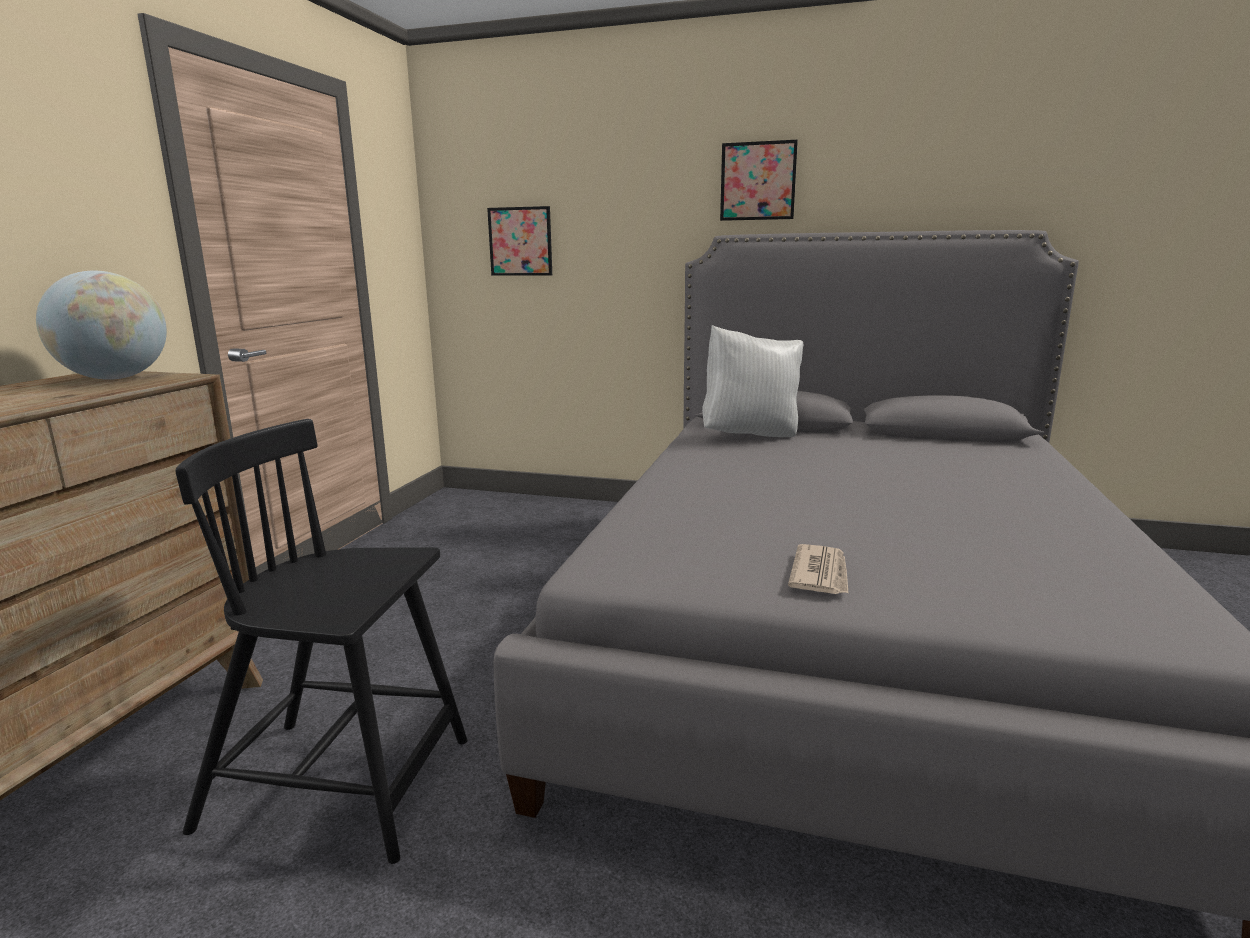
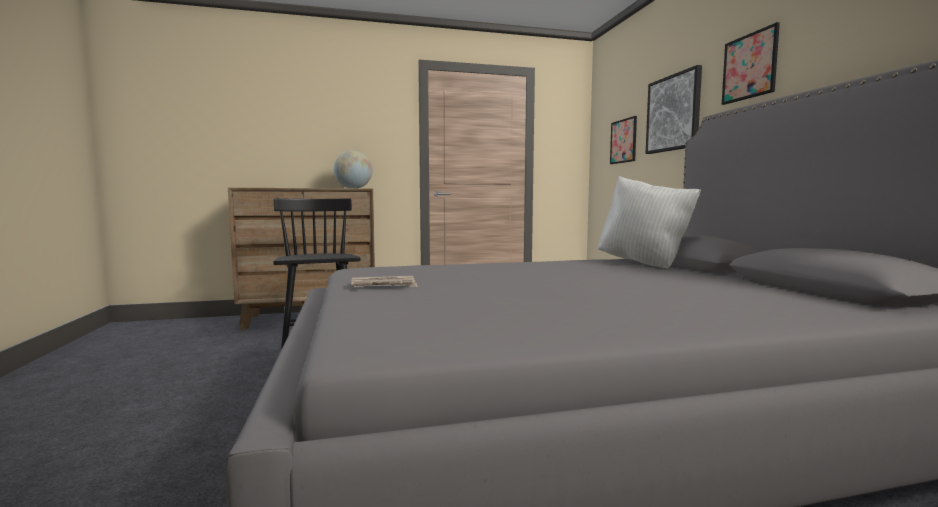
camera: 60 degrees right, 10 degrees down
(631, 216) = (673, 113): none -> picture

